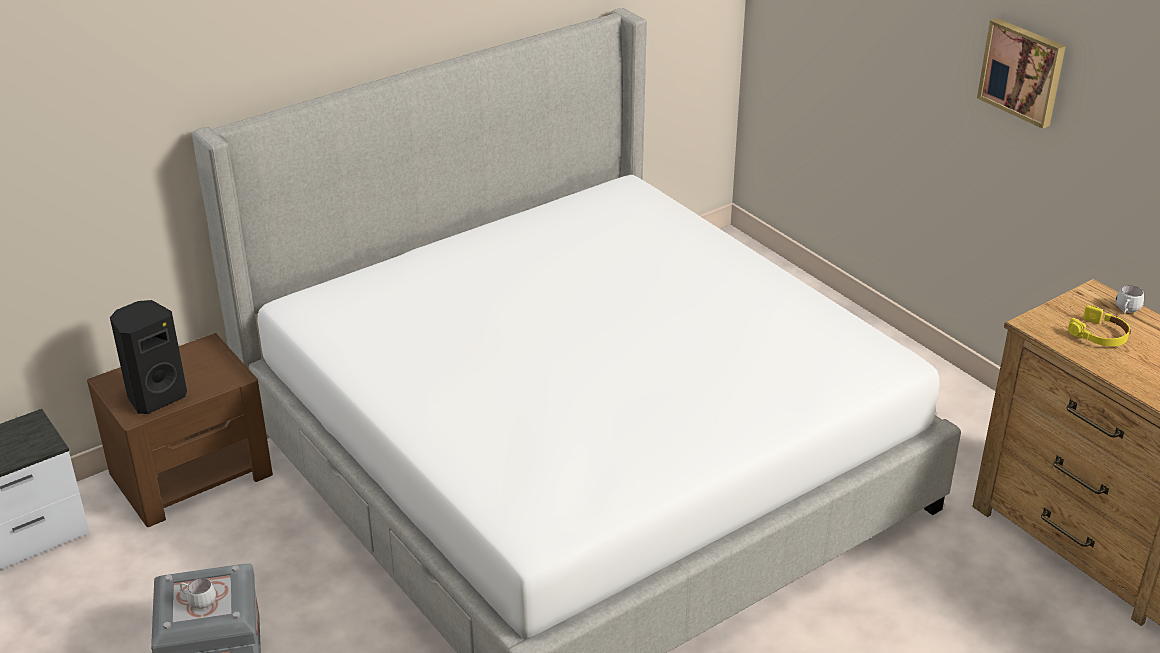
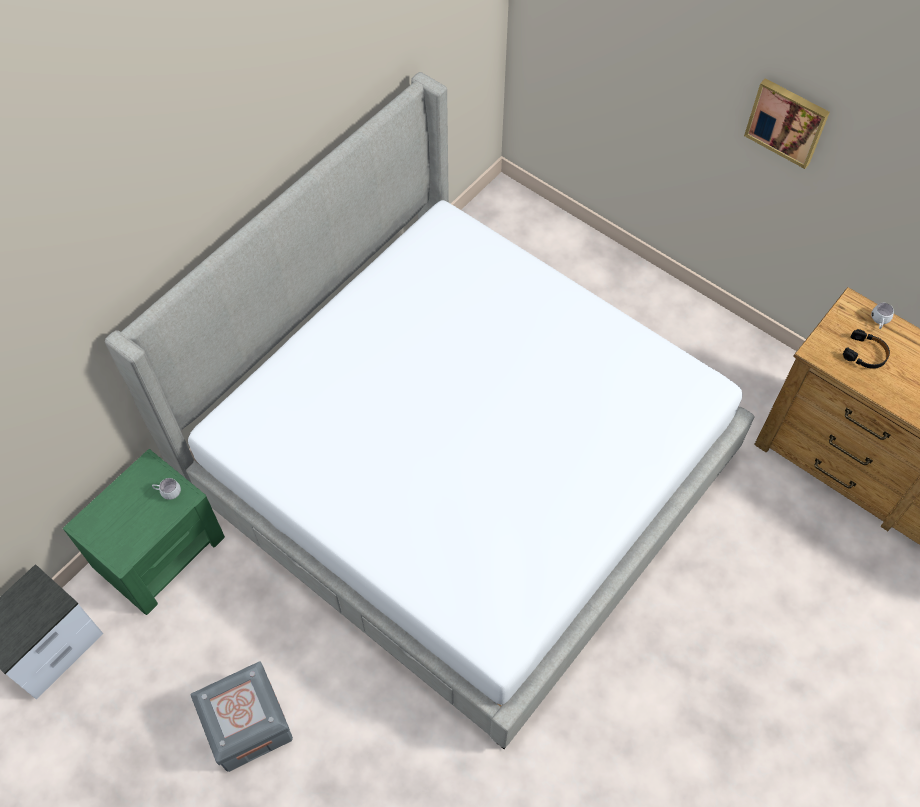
camera: 15 degrees left, 25 degrees up
(155, 397) = (129, 535): black speaker -> none
(192, 474) = (160, 551): brown nightstand -> green nightstand
(198, 601) = (236, 712): white mug -> white mug (168, 492)
(1099, 335) = (865, 354): yellow headphones -> black headphones

